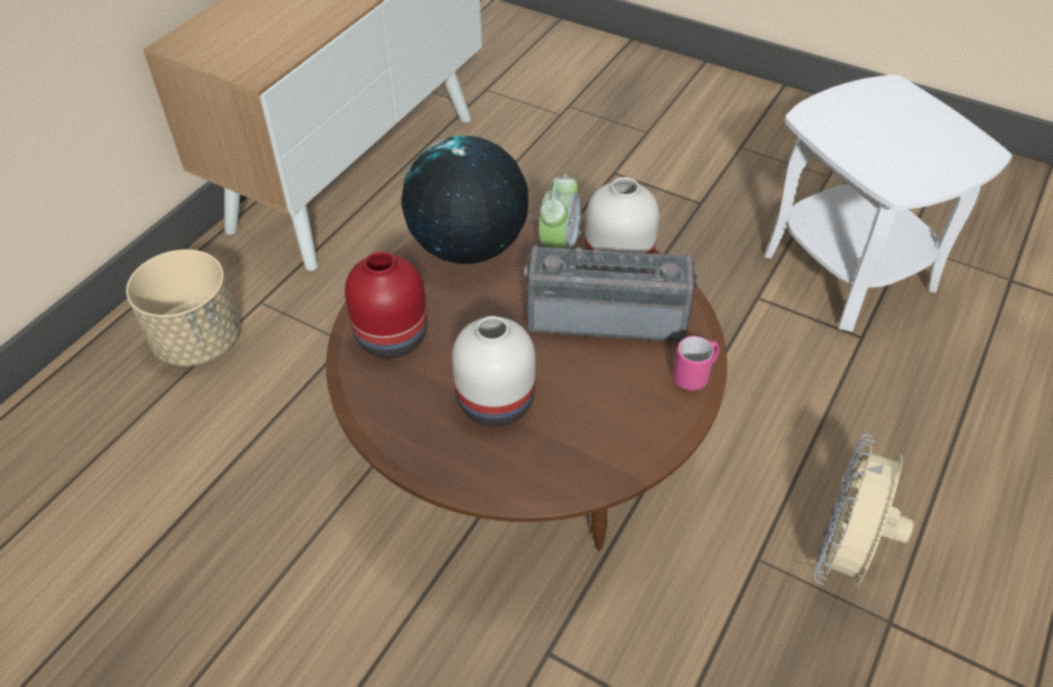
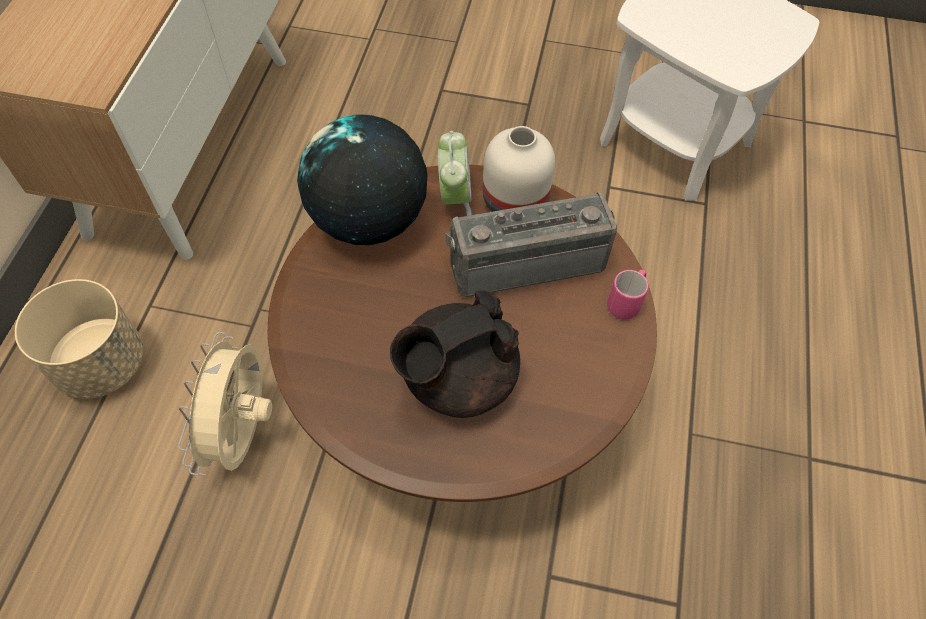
camera: 20 degrees left, 10 degrees up
(390, 337) = (330, 338): red vase -> none
(494, 401) = (456, 378): white vase -> black teapot
(844, 555) = (756, 409): beige fan -> beige fan (244, 433)

